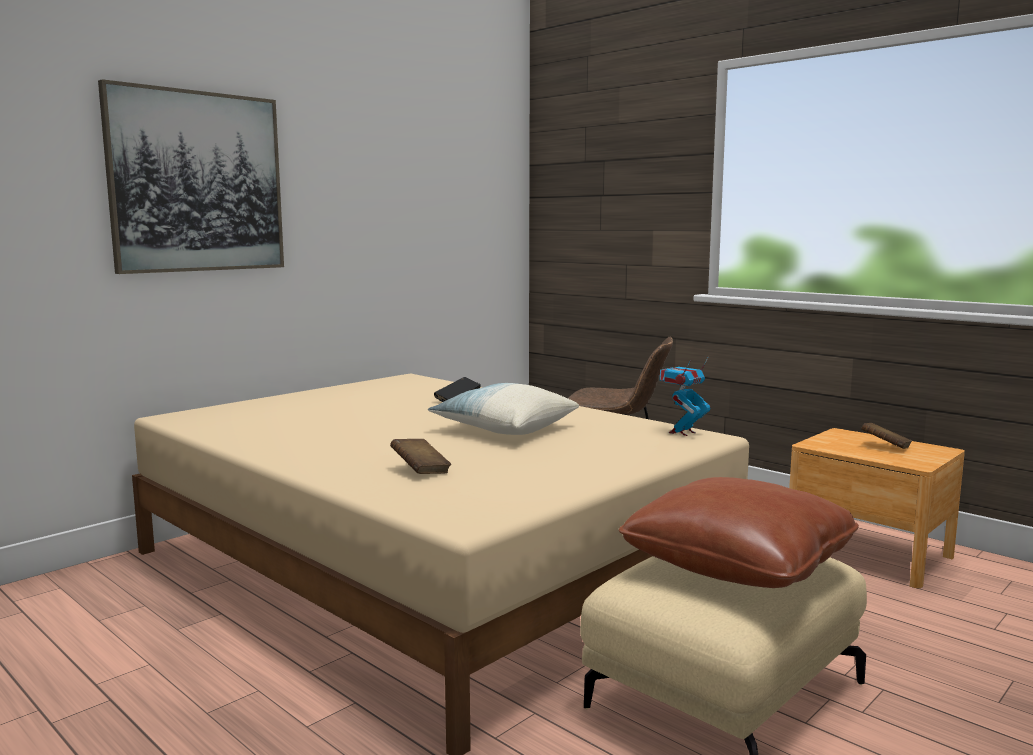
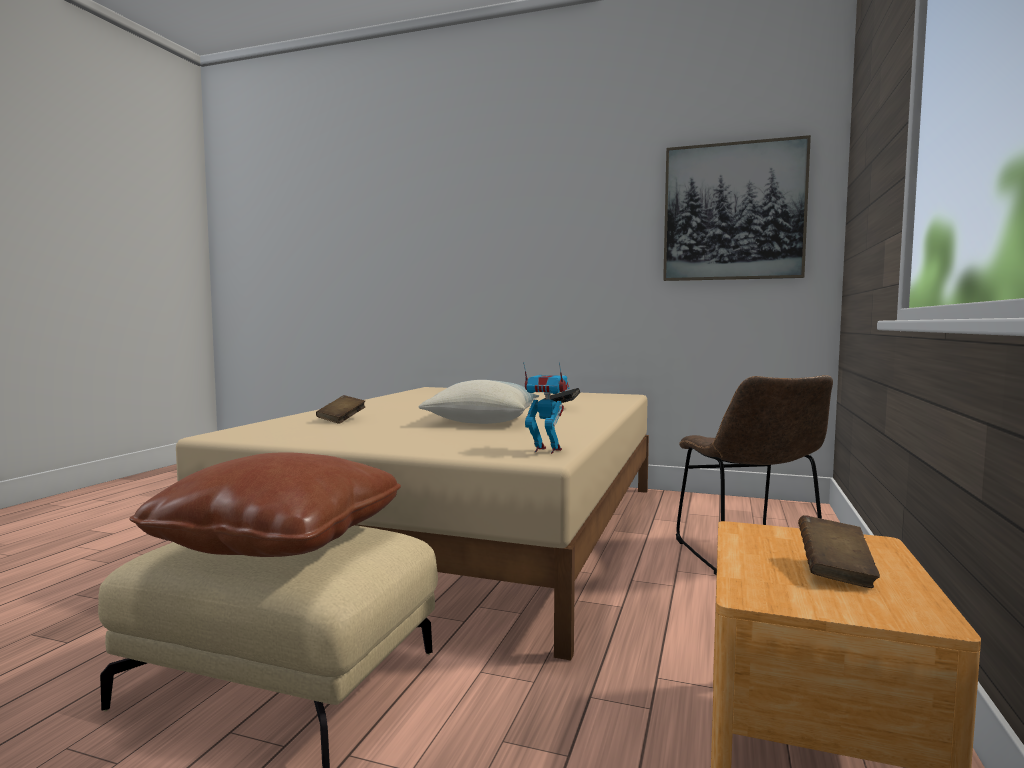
camera: 65 degrees right, 5 degrees down
(197, 182) = (477, 238): picture -> picture (733, 212)

